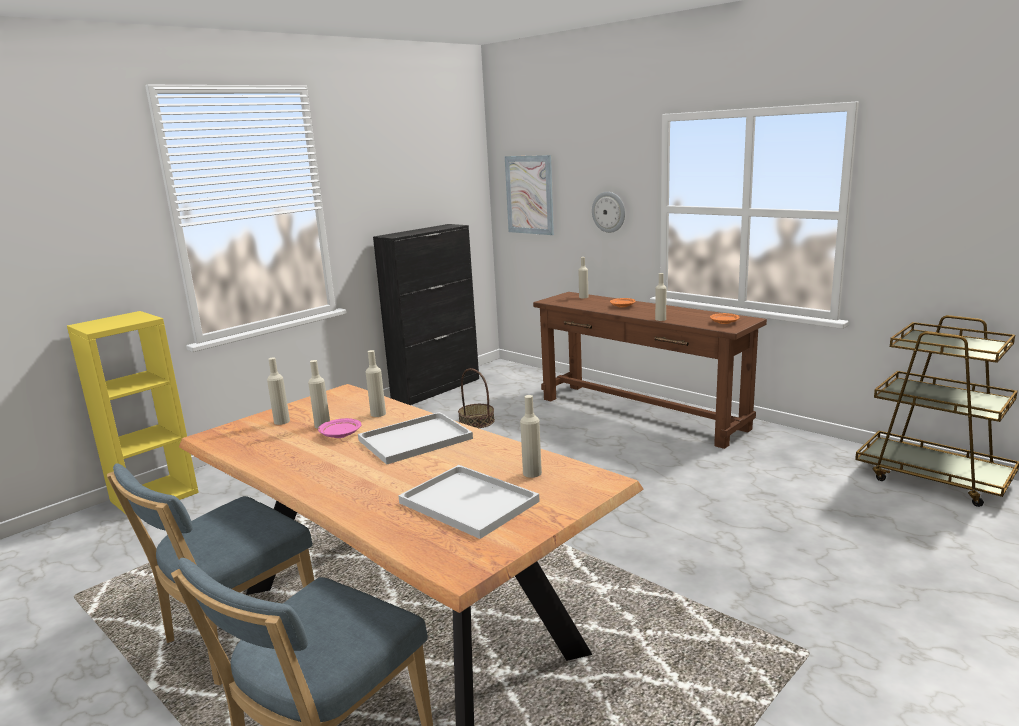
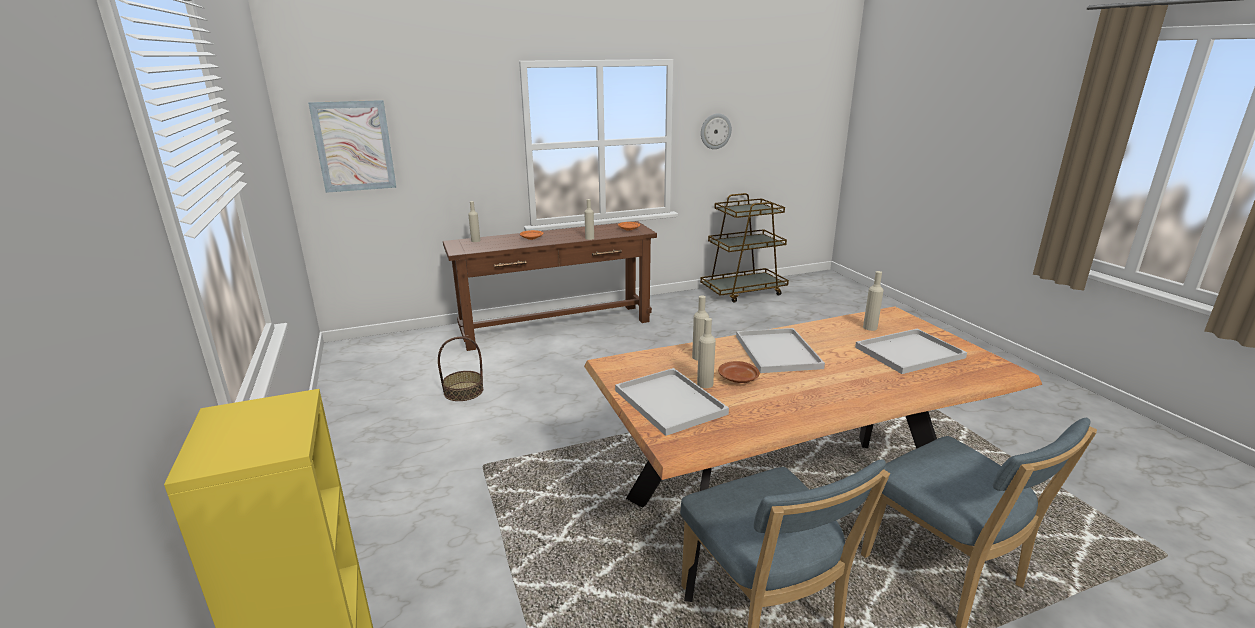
camera: 65 degrees left, 5 degrees up
(282, 421) = (672, 402): beige bottle -> white tray
(340, 434) = (738, 379): pink plate -> brown plate
(436, 388) = (339, 392): black cabinet -> none
(609, 212) = (467, 155): wall clock -> wall clock (715, 131)

